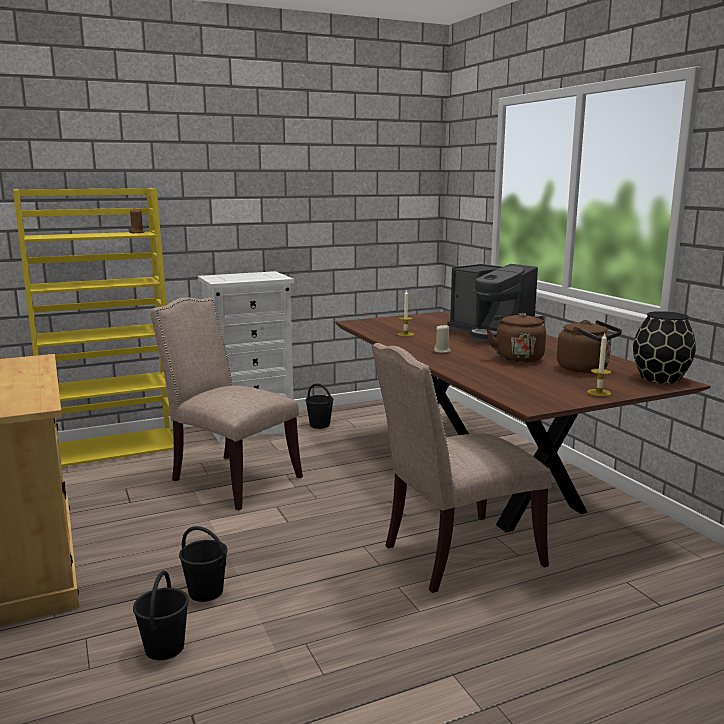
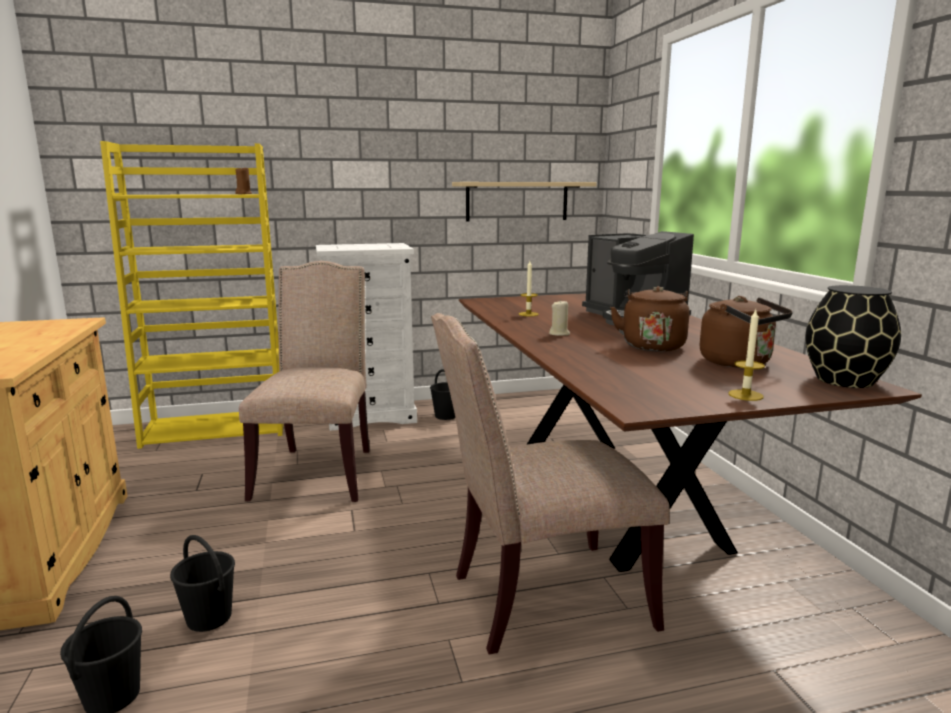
camera: 10 degrees right, 0 degrees up
(230, 478) = (318, 471): beige chair -> beige chair turned 45 degrees clockwise
(371, 231) = (517, 201): none -> beige shelf

